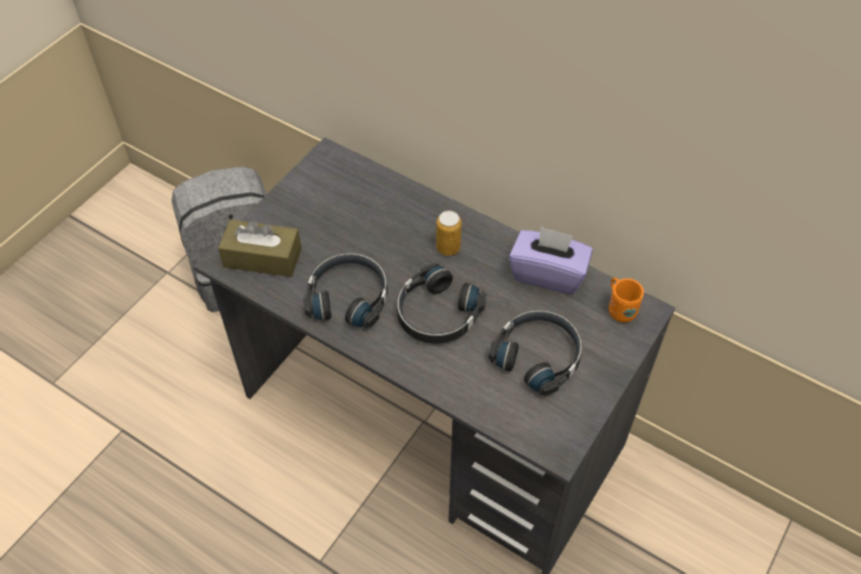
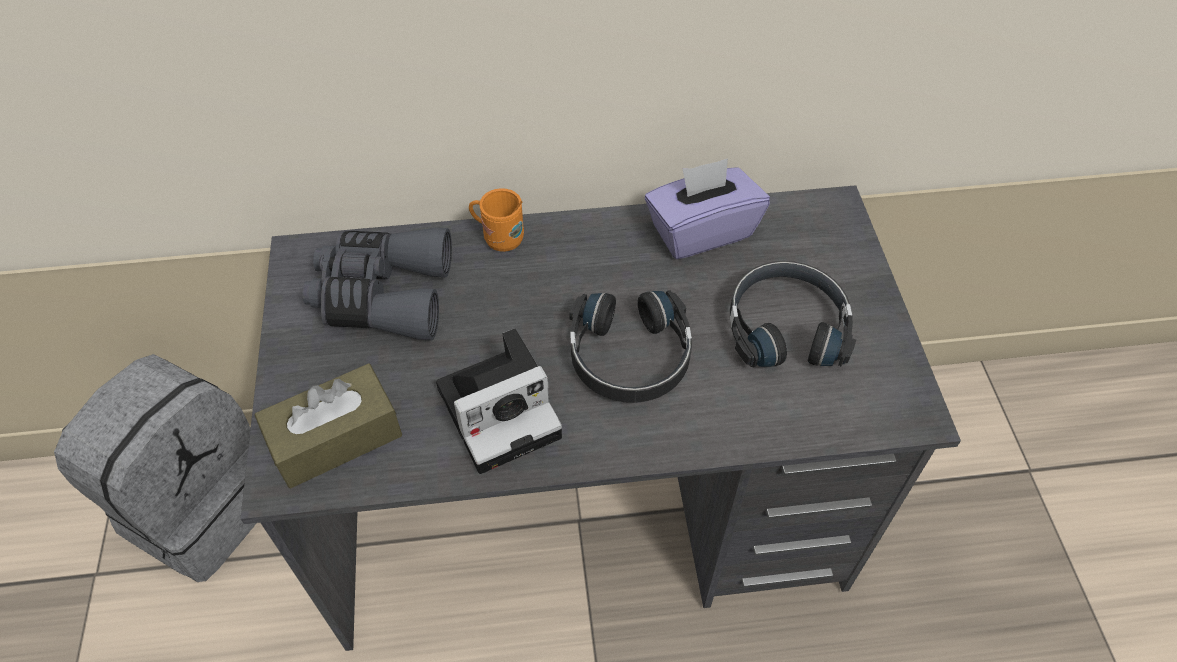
camera: 40 degrees left, 0 degrees up
(347, 201) = (382, 295): none -> grey binoculars
(349, 296) = (502, 409): black headphones -> camera
(448, 248) = (563, 272): can -> none
(619, 309) = (809, 221): orange mug -> orange mug (498, 238)

